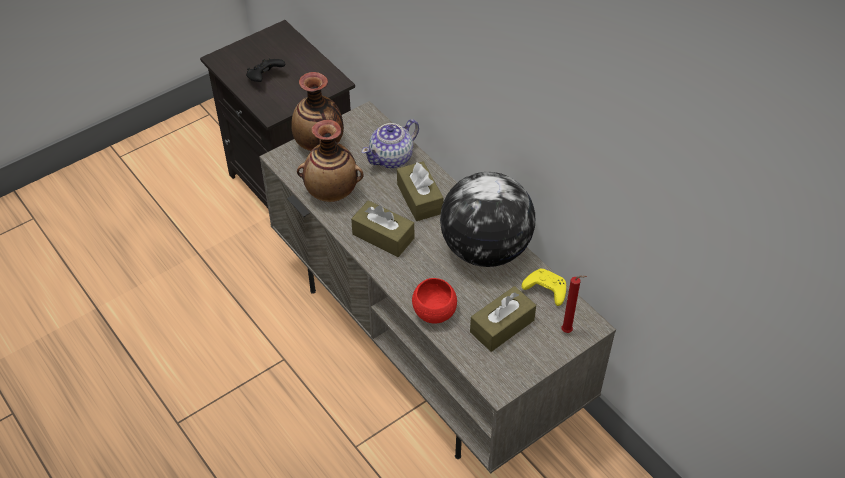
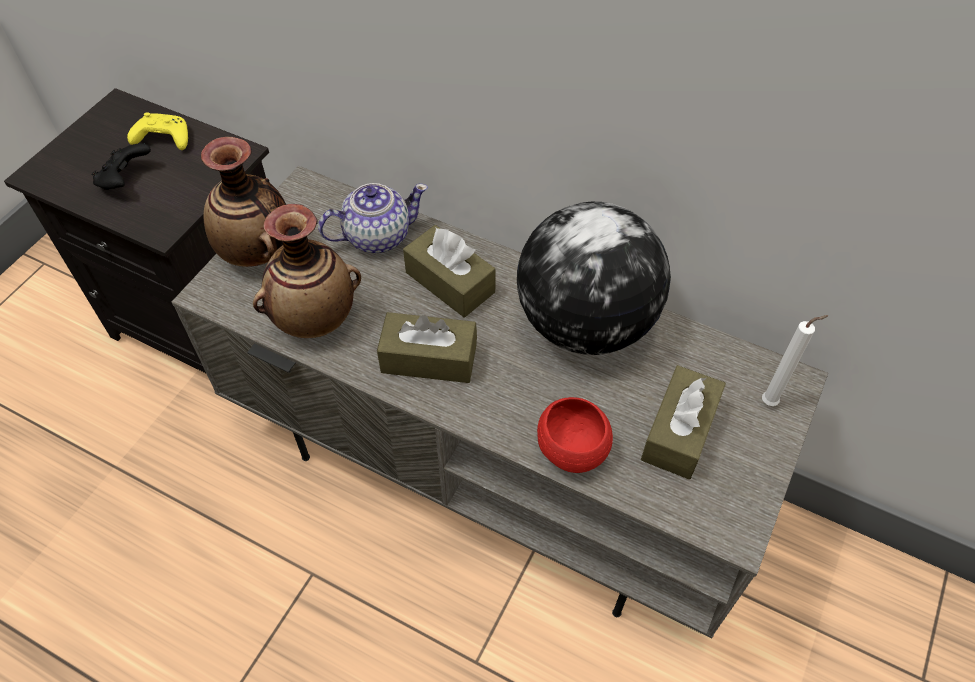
camera: 25 degrees left, 5 degrees up
(392, 158) = (376, 236): teapot -> teapot turned 135 degrees counterclockwise
(544, 290) = (701, 353): yellow game controller -> yellow game controller (163, 140)
(568, 331) = (771, 402): red candle -> white candle

